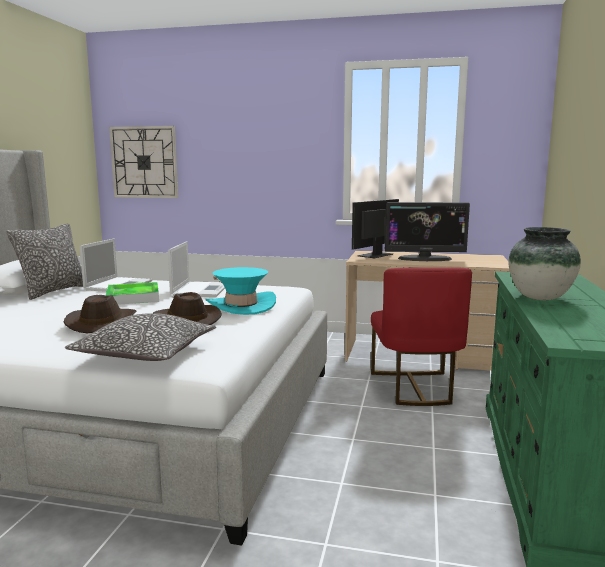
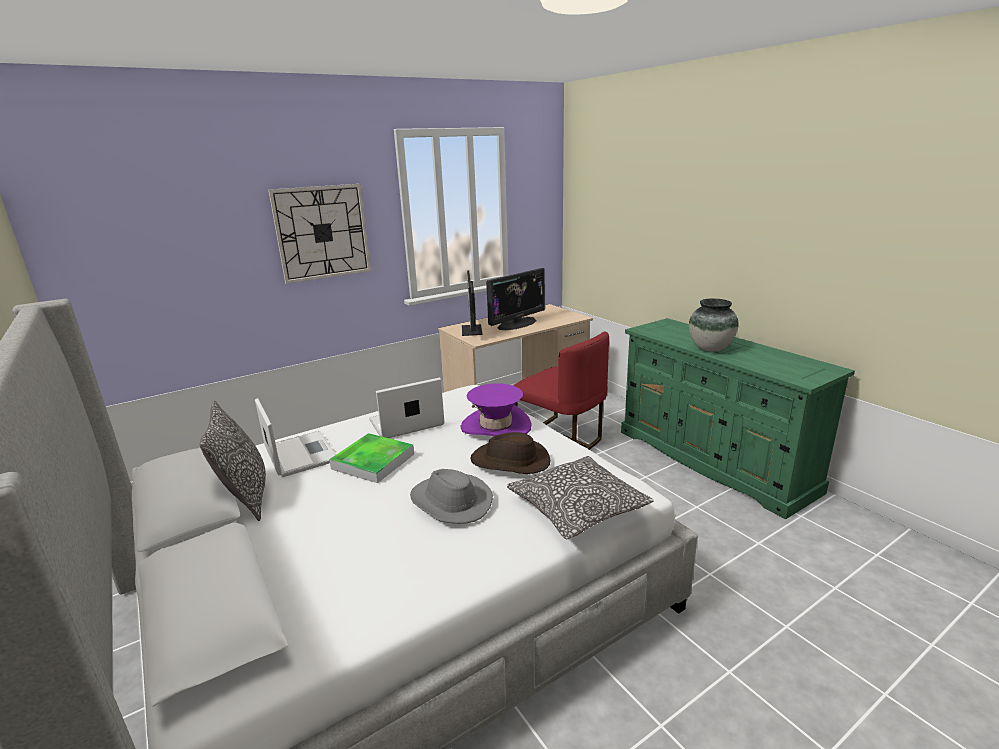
camera: 45 degrees left, 10 degrees up
(102, 322) = (450, 502): brown hat -> grey hat
(144, 162) = (134, 271): wall clock -> wall clock (322, 232)
(200, 290) = (405, 423): laptop -> laptop turned 75 degrees counterclockwise
(241, 306) = (496, 426): turquoise hat -> purple hat

